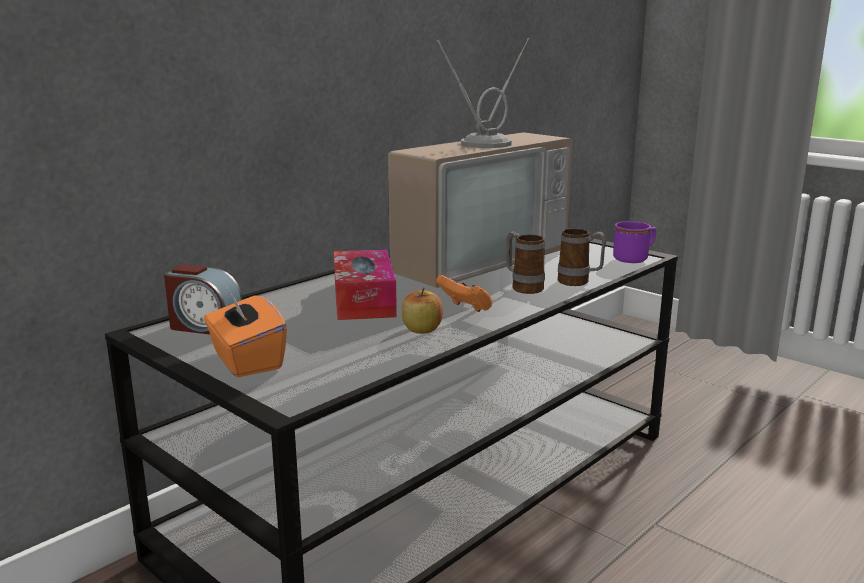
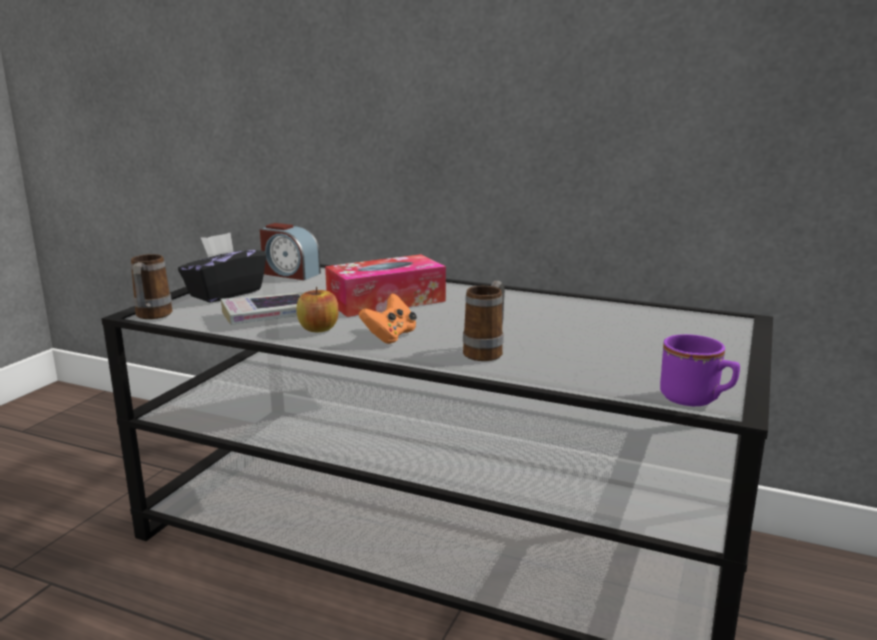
camera: 70 degrees right, 0 degrees up
(205, 326) = (290, 273): alarm clock -> alarm clock turned 60 degrees counterclockwise
(246, 361) = (225, 293): orange tissue box -> black tissue box
(360, 345) = (269, 316): none -> book
(474, 257) = (572, 319): television -> none
(579, 282) = (539, 376): mug -> mug (151, 316)

